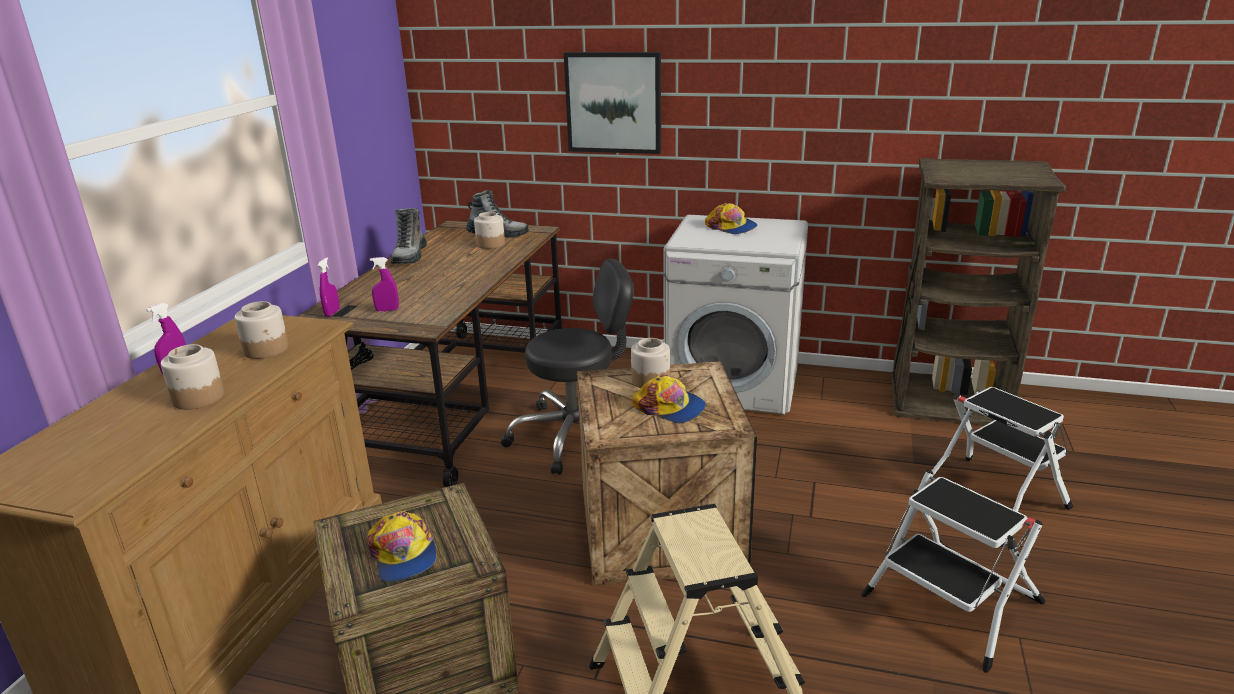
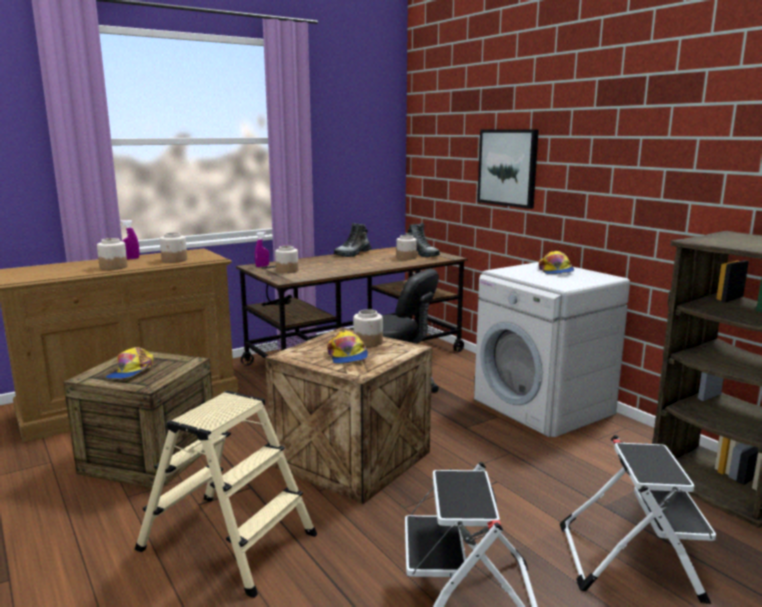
camera: 40 degrees right, 10 degrees down
(387, 310) = (287, 270): purple spray bottle -> jar

